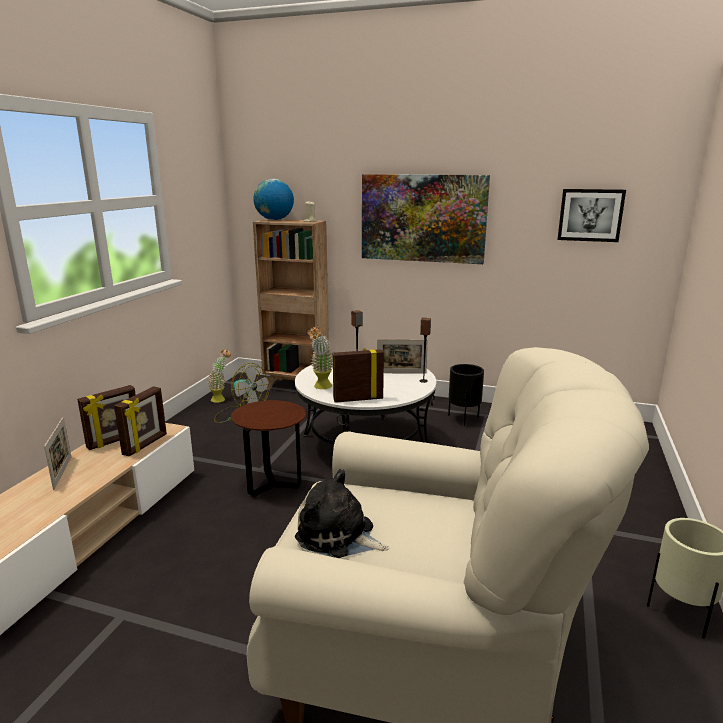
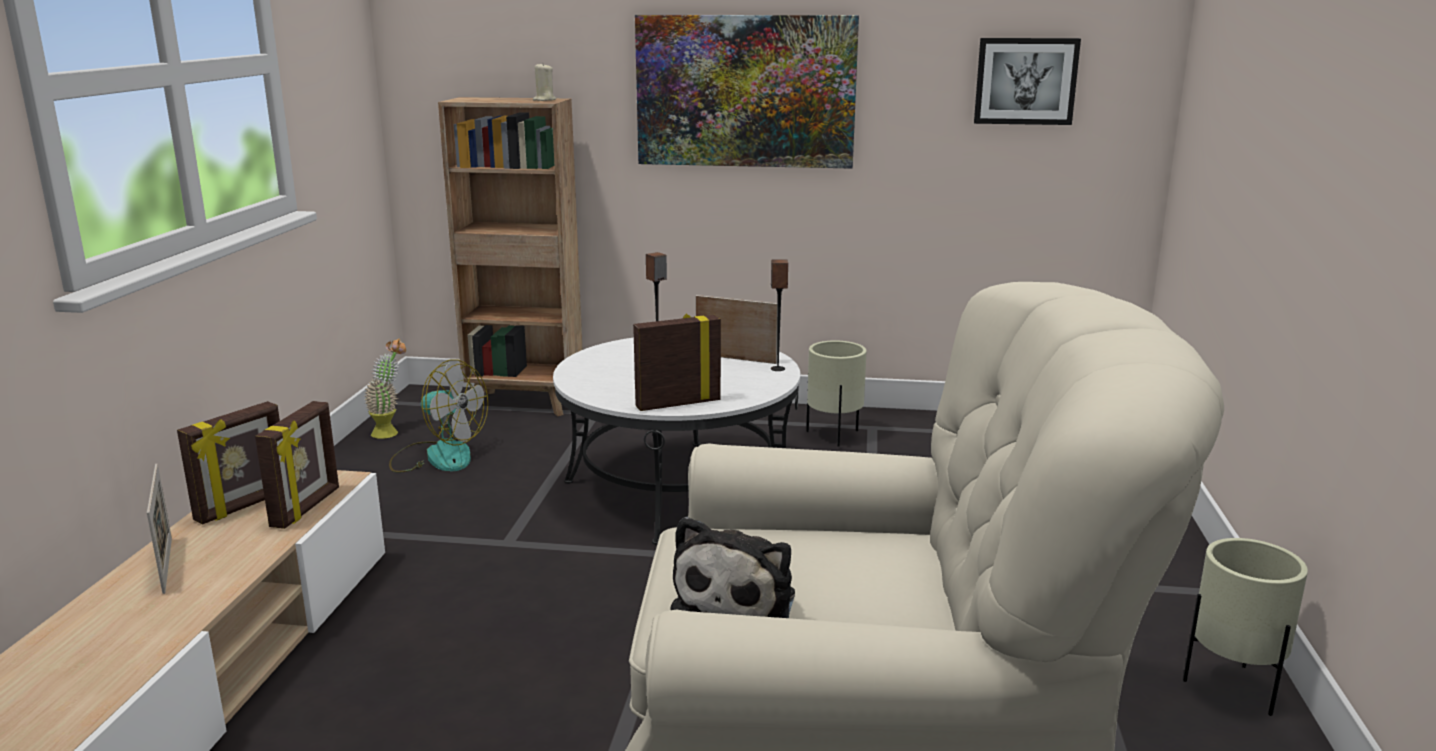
camera: 10 degrees left, 0 degrees up
(273, 485) = (536, 565): brown side table -> none
(274, 220) = (475, 98): globe -> none
(321, 387) = (606, 389): potted plant -> none
(339, 536) = (738, 600): plush toy -> plush toy turned 90 degrees counterclockwise
(401, 373) = (735, 359): picture frame -> picture frame turned 150 degrees counterclockwise
(464, 419) = (834, 436): black planter -> beige planter

